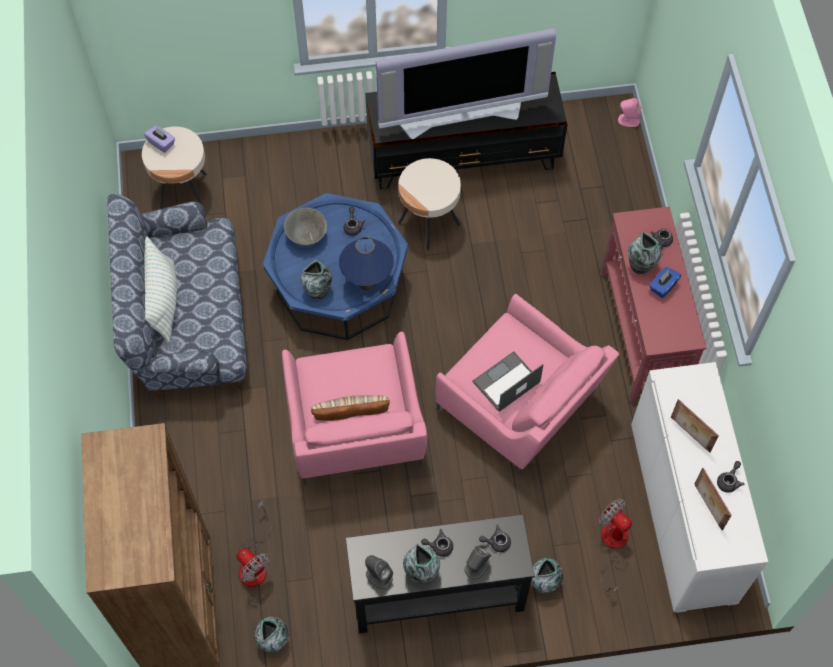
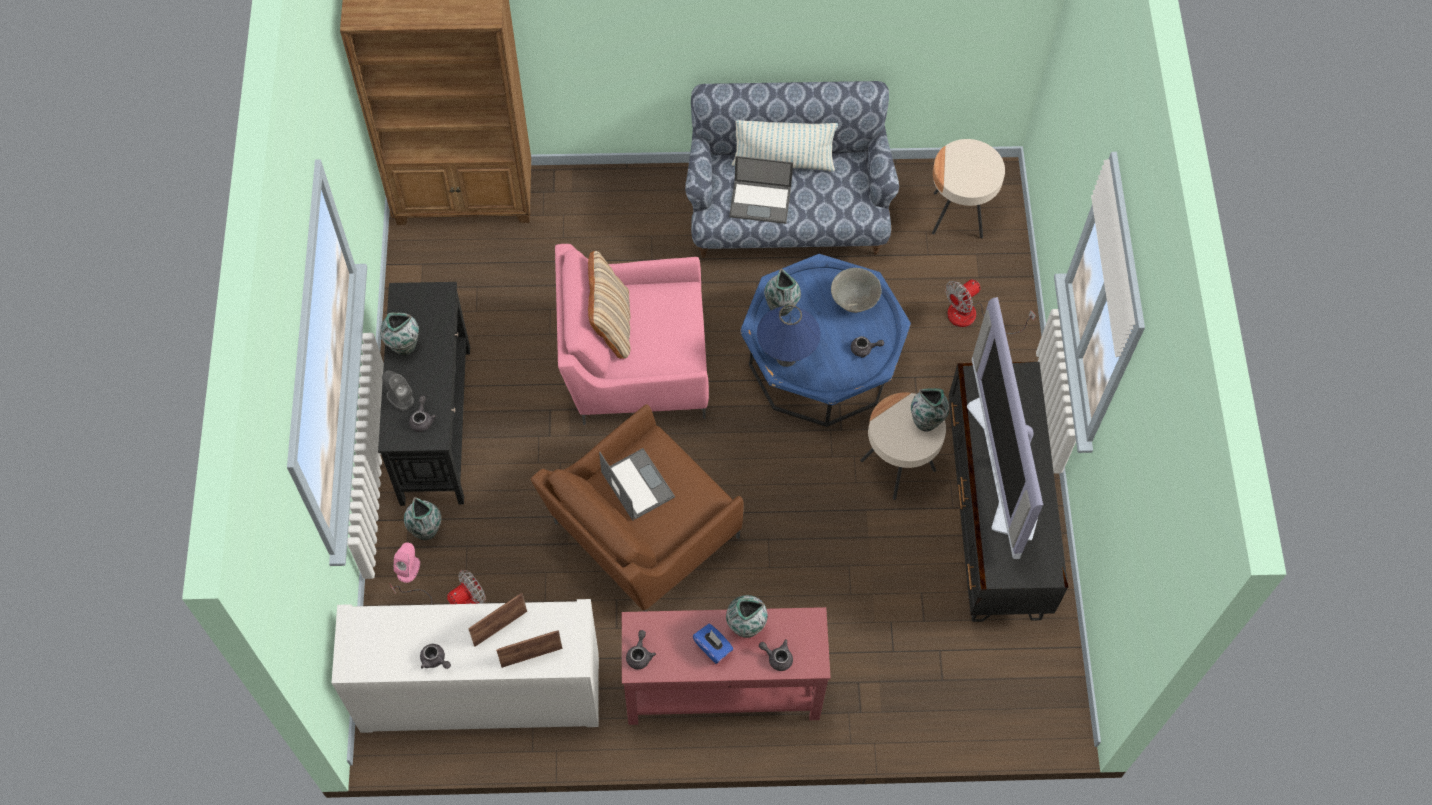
camera: 95 degrees right, 0 degrees up
(161, 143) = (981, 157): purple tissue box -> none
(208, 315) = (761, 201): none -> laptop
(254, 563) = (502, 261): fan -> fan (972, 317)
(274, 641) = (417, 272): vase -> vase (926, 421)
(378, 576) = (408, 307): grey speaker -> none
(439, 546) = (429, 365): grey teapot -> grey teapot (640, 654)
(520, 407) = (640, 535): pink armchair -> brown armchair
(628, 120) = (1047, 730): pink speaker -> pink speaker (408, 568)
(707, 507) = (408, 630): picture frame -> picture frame (531, 656)

